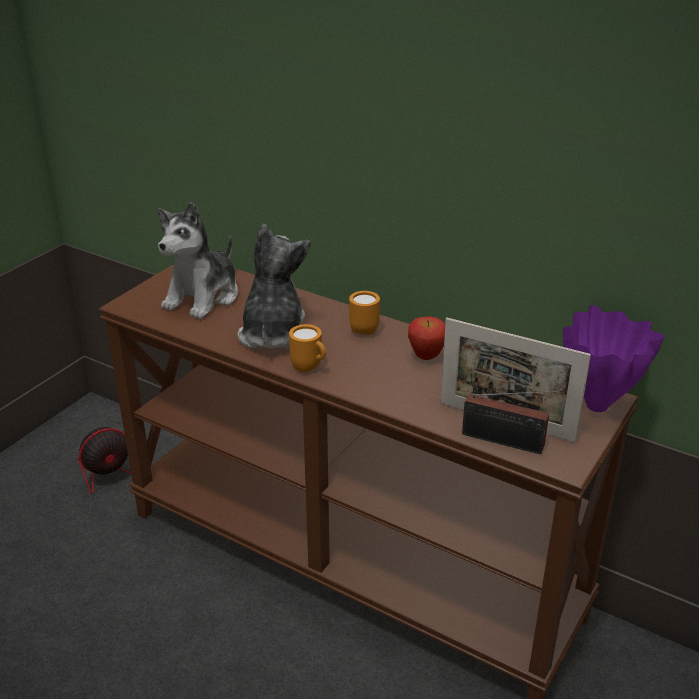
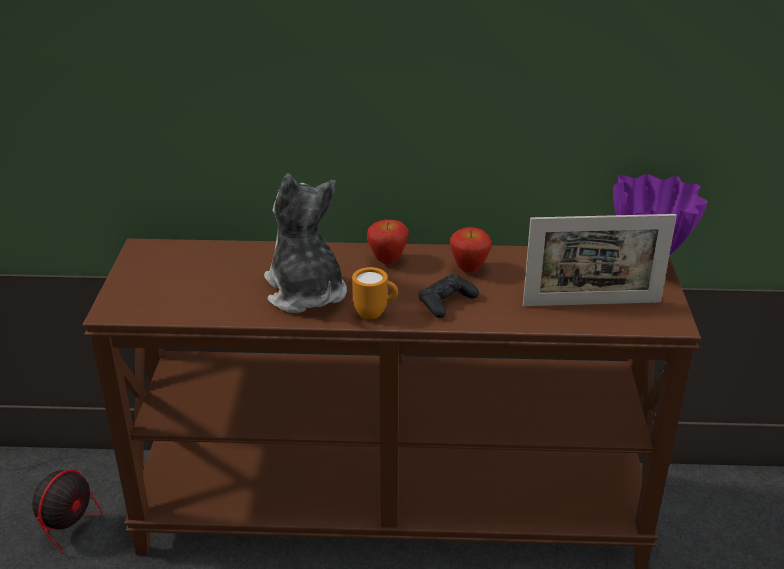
camera: 30 degrees left, 0 degrees up
(203, 297) = (192, 278): plush toy -> none
(365, 329) = (387, 261): orange mug -> apple
(377, 378) = (446, 302): none -> black game controller
(507, 442) = (610, 320): radio -> none

